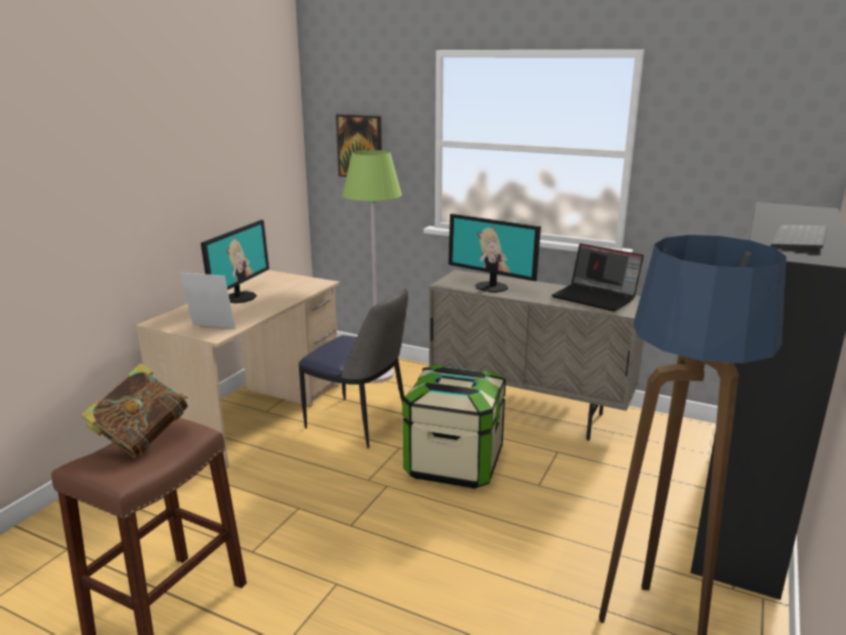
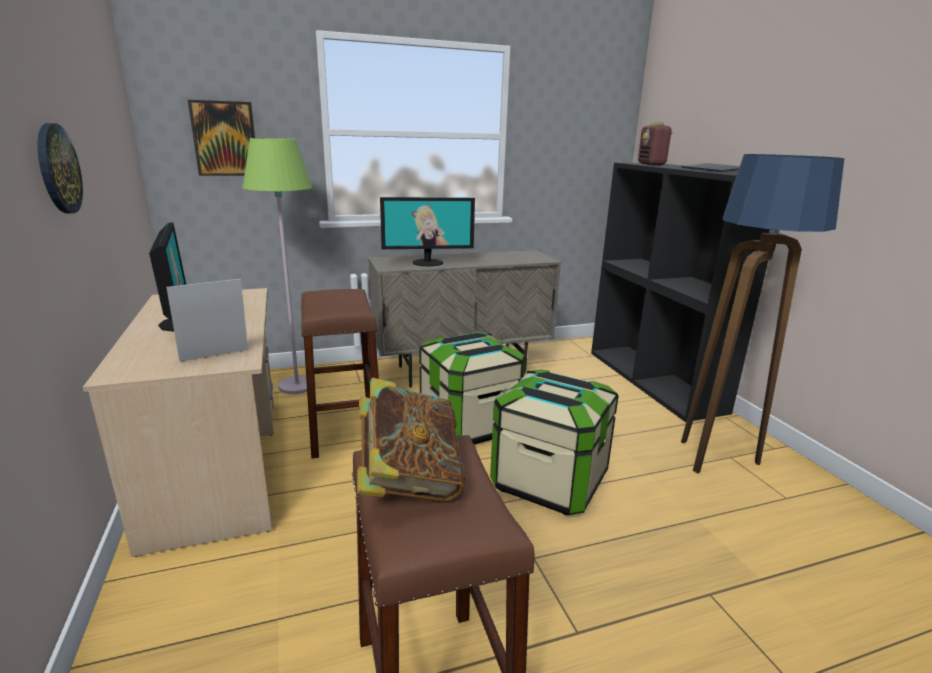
camera: 45 degrees left, 0 degrees up
(167, 184) = (58, 169): none -> wall clock
(359, 423) = (344, 429): chair -> brown stool
(441, 542) = (549, 481): none -> storage box
(596, 297) = (510, 255): laptop -> none
(783, 213) = (651, 164): none -> radio

